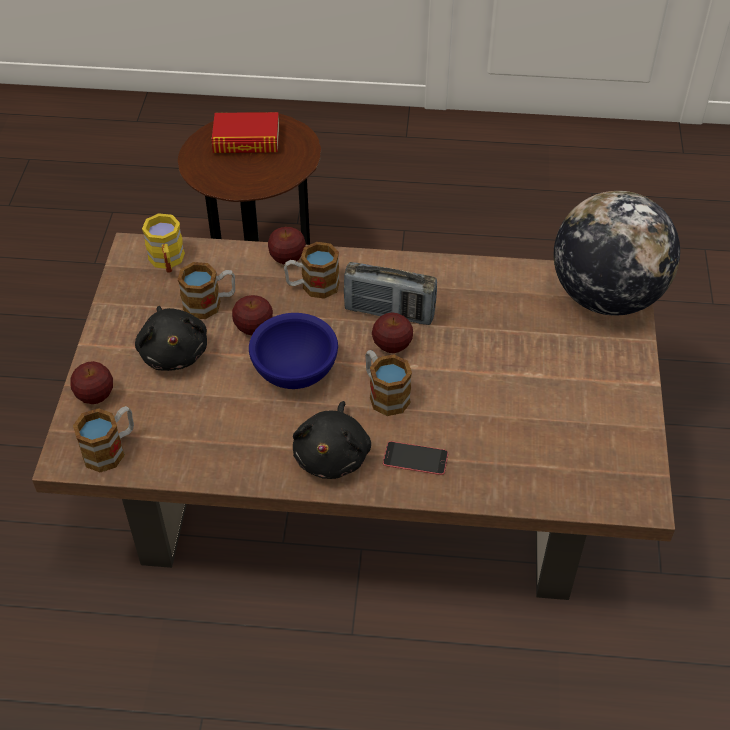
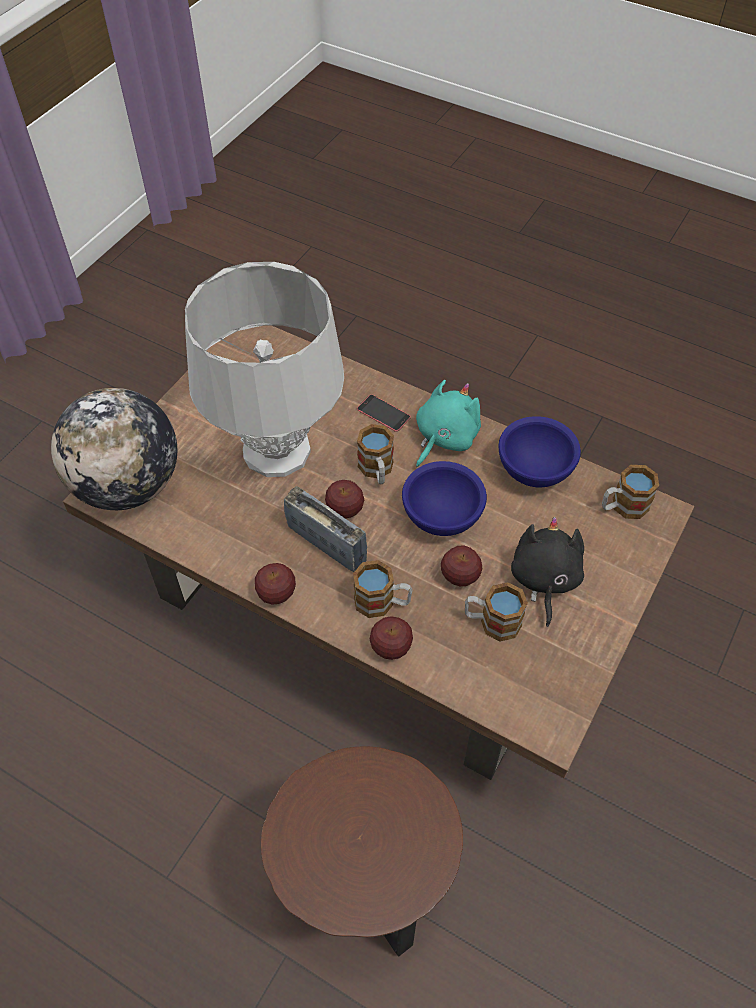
camera: 155 degrees left, 5 degrees up
(95, 396) = (628, 561): apple -> apple (277, 594)
(167, 262) = (520, 696): yellow mug -> none
(220, 453) = (533, 471): none -> blue bowl
(246, 140) = (355, 865): book -> none
(333, 455) = (444, 438): black plush toy -> turquoise plush toy
(497, 376) = (277, 451): none -> grey table lamp

